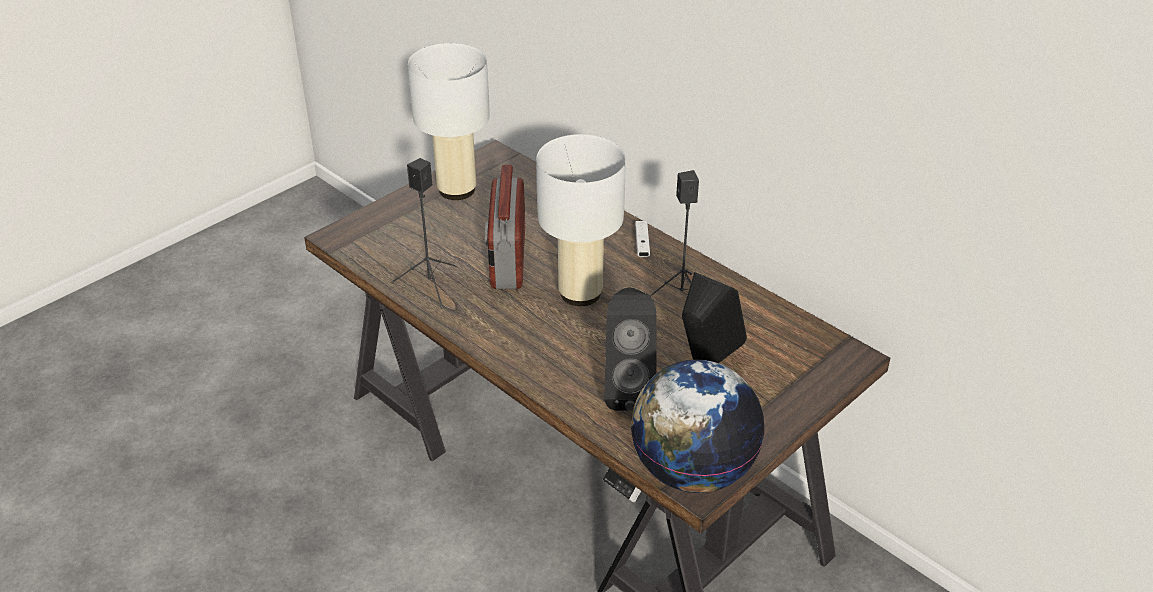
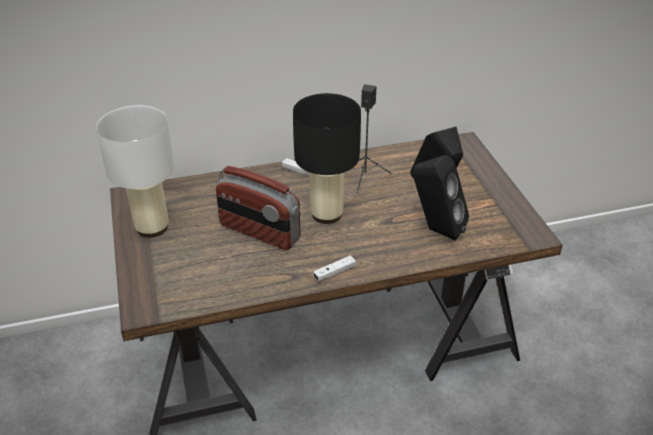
camera: 60 degrees left, 0 degrees up
(430, 285) = (254, 279): black speaker -> none
(484, 336) = (334, 272): none -> white game controller
(579, 293) = (326, 214): white table lamp -> black table lamp
(692, 470) = (521, 232): globe -> none

